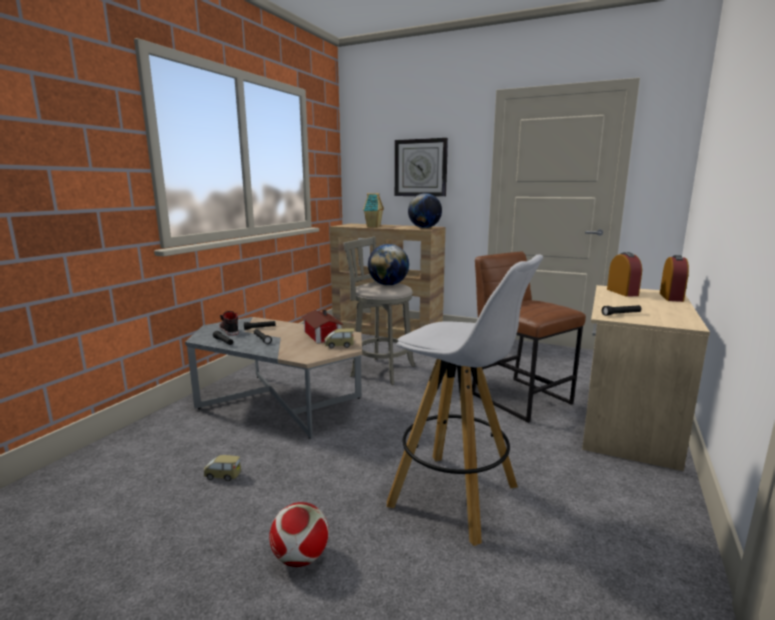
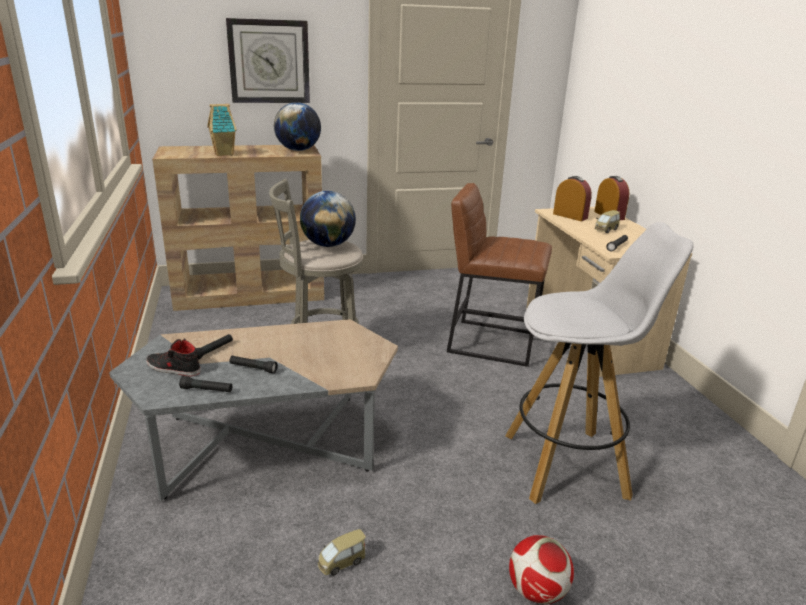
camera: 40 degrees left, 10 degrees up
(321, 335) = (316, 338): toy house -> none
(339, 345) = (363, 347): toy car -> toy car (606, 229)

